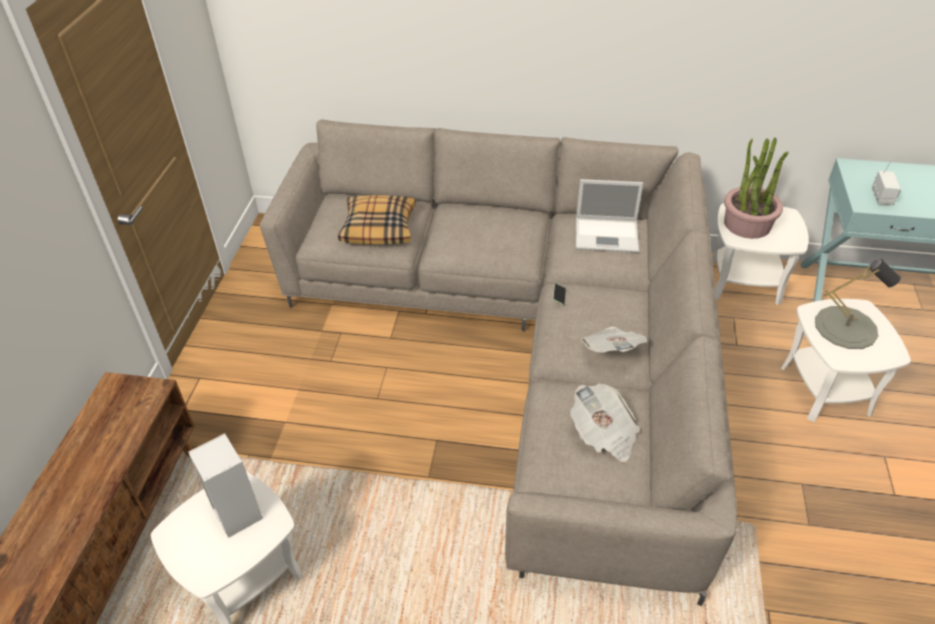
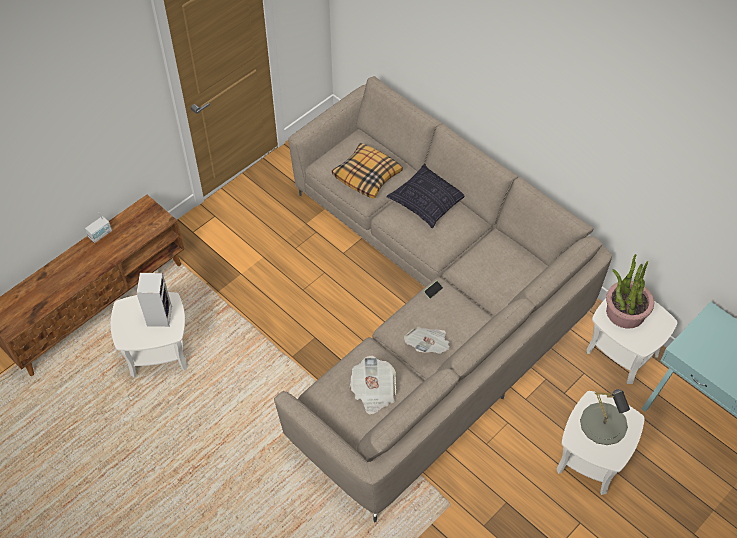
camera: 35 degrees right, 10 degrees up
(467, 221) = (427, 202): none -> pillow
(608, 235) = (509, 265): laptop -> none
(882, 197) = (702, 350): radio -> radio (100, 234)

